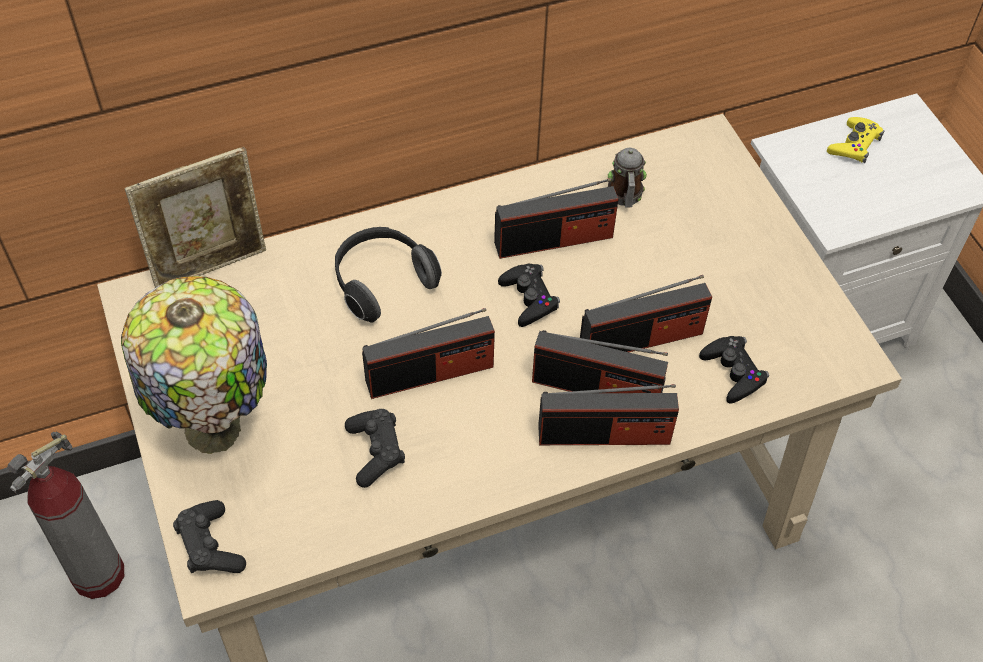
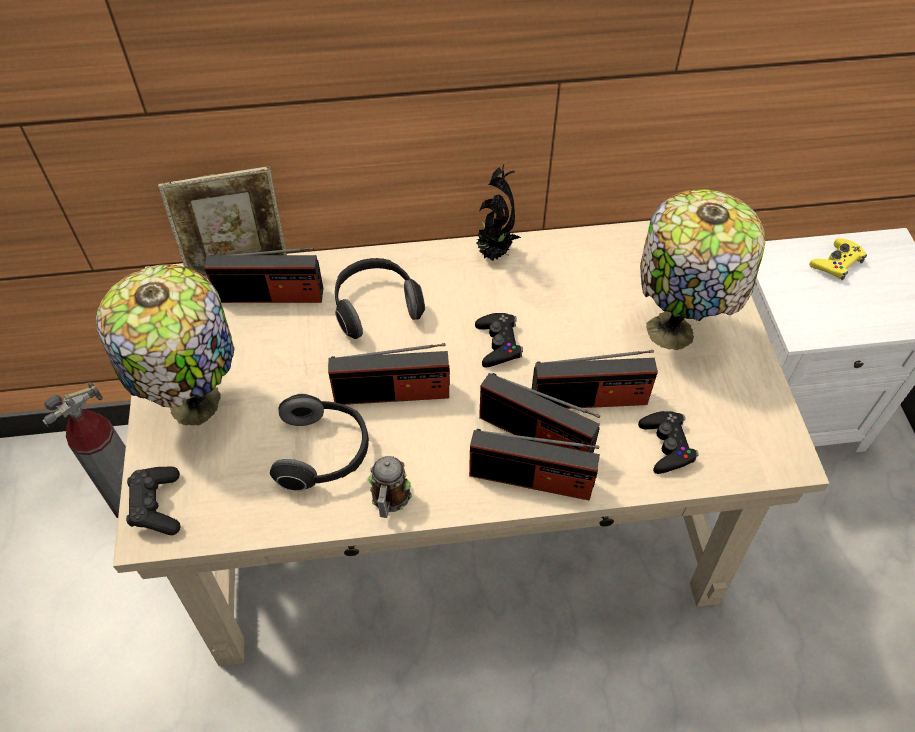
camera: 15 degrees right, 0 degrees up
(376, 452) = (324, 453): black game controller -> headphones
(495, 199) = (494, 253): none -> potted plant
(554, 240) = (535, 297): radio -> radio (270, 295)
(625, 197) = (609, 271): mug -> mug (390, 500)
(711, 251) = (674, 332): none -> table lamp

